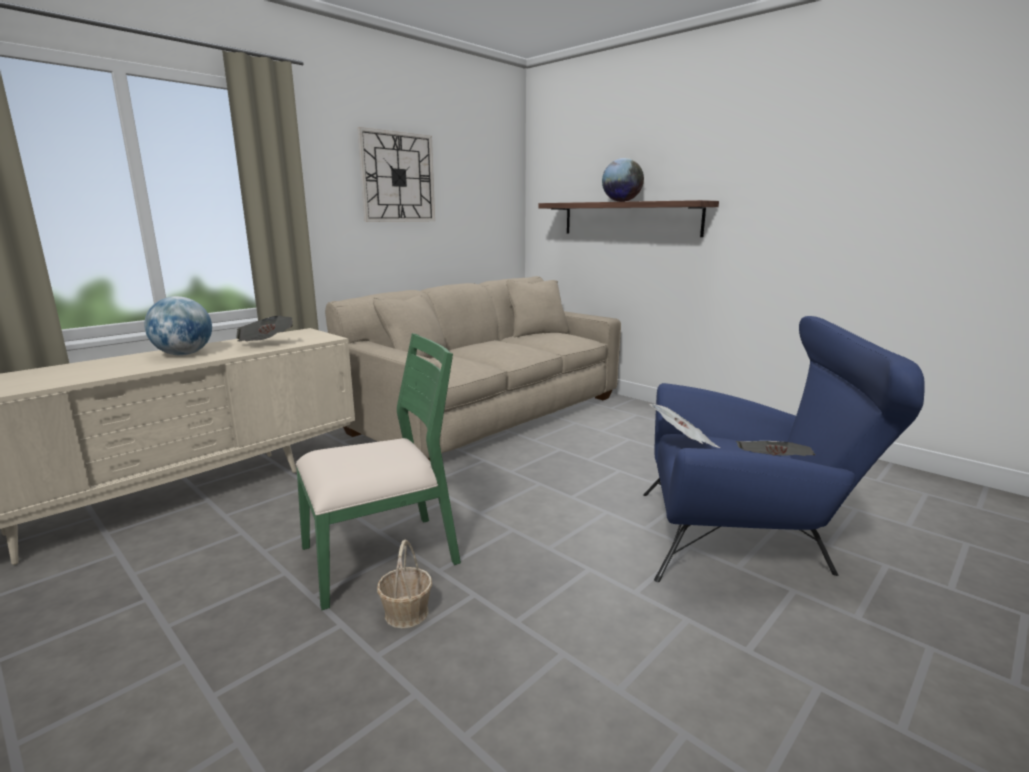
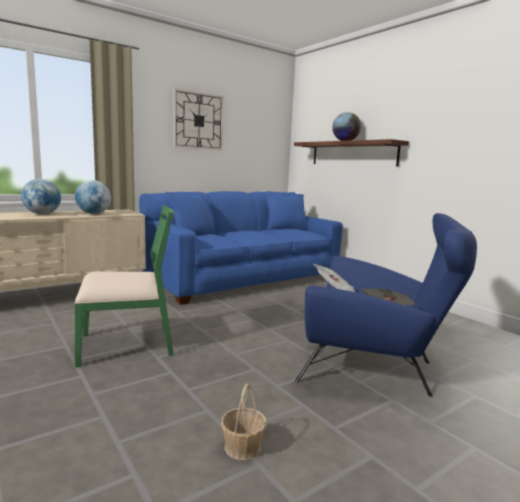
camera: 10 degrees right, 5 degrees down
(266, 344) = (93, 214): newspaper -> globe
(406, 613) = (123, 375): basket -> basket (242, 447)
(490, 414) = (244, 279): beige sofa -> blue sofa

